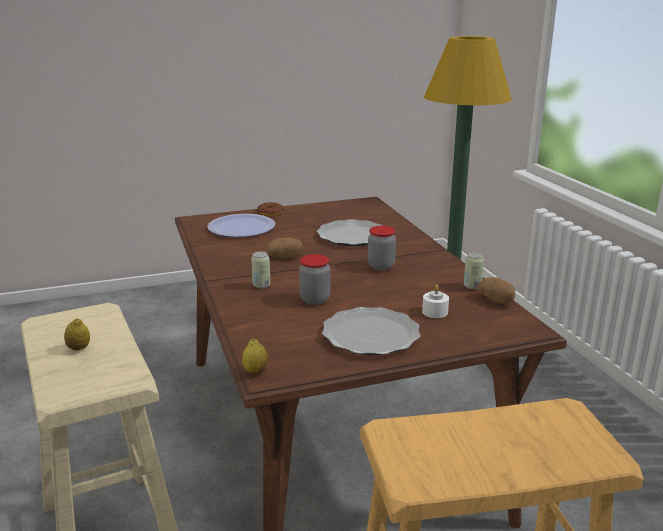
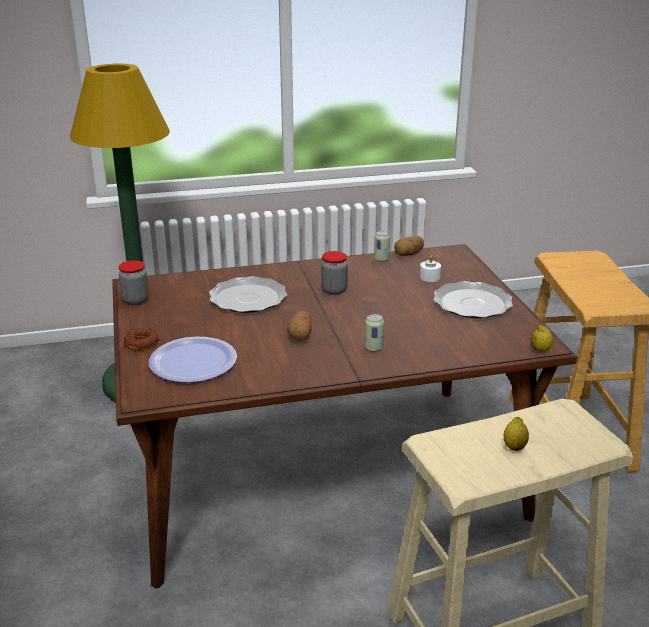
camera: 85 degrees left, 5 degrees up
(315, 299) = (406, 323): jar -> jar (135, 300)

